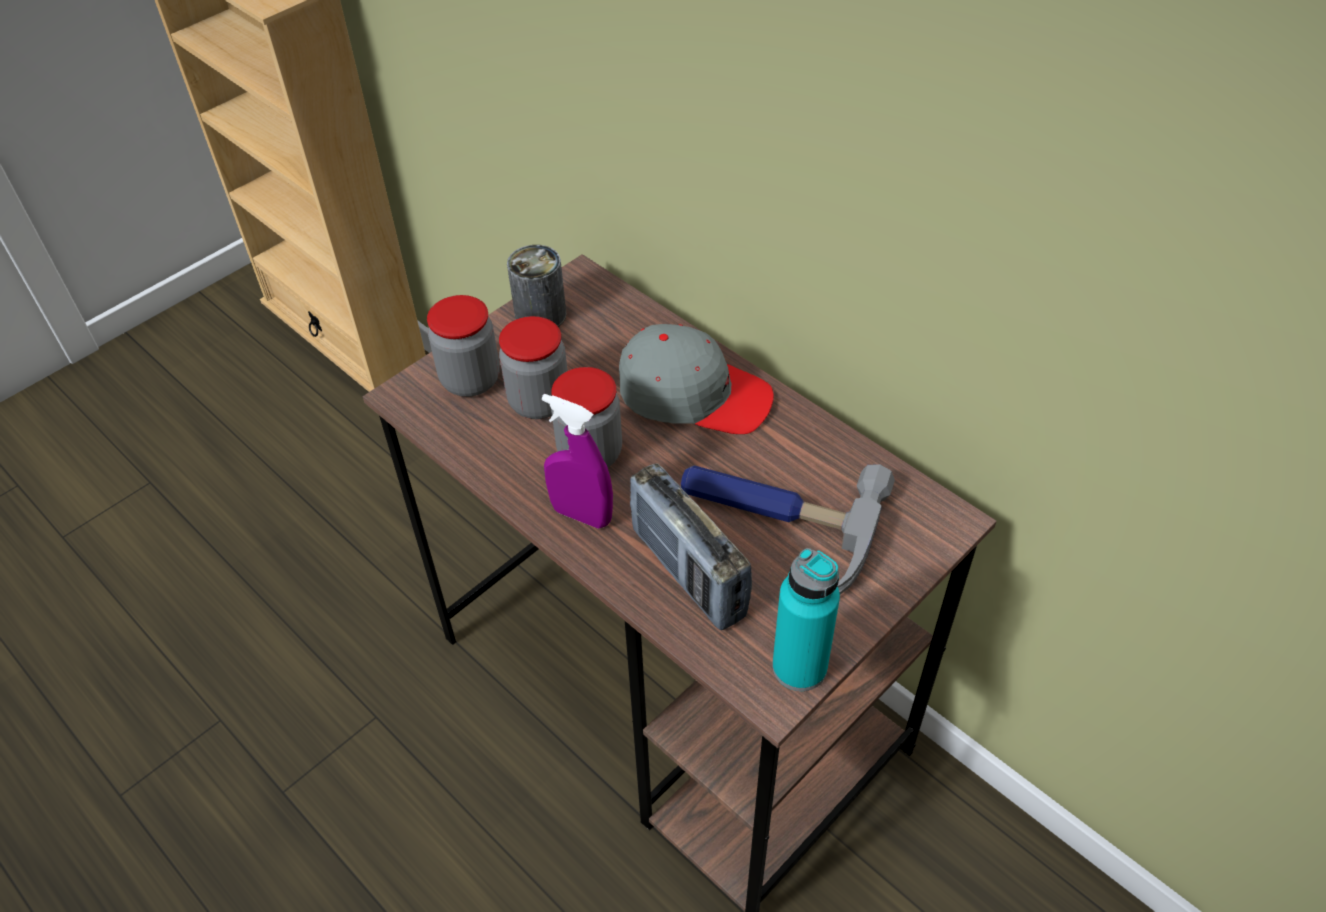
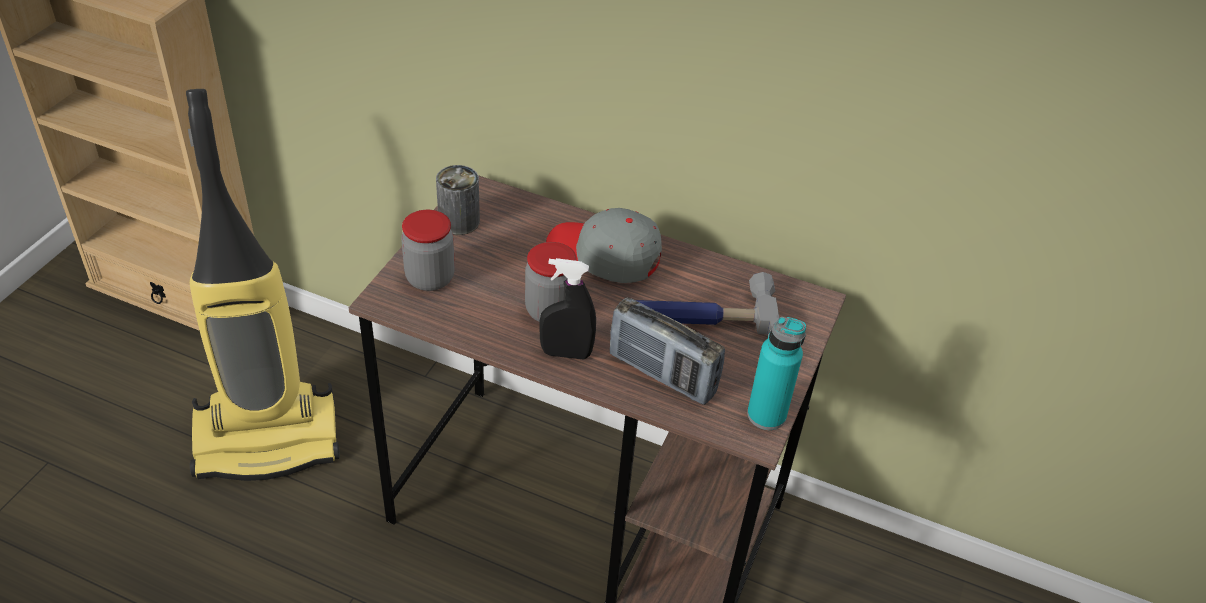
camera: 25 degrees left, 5 degrees down
(366, 510) = (269, 438): none -> vacuum cleaner
(539, 402) = (492, 283): jar -> none
(581, 515) = (566, 353): purple spray bottle -> black spray bottle
(694, 394) = (604, 255): grey cap -> grey cap turned 150 degrees counterclockwise

